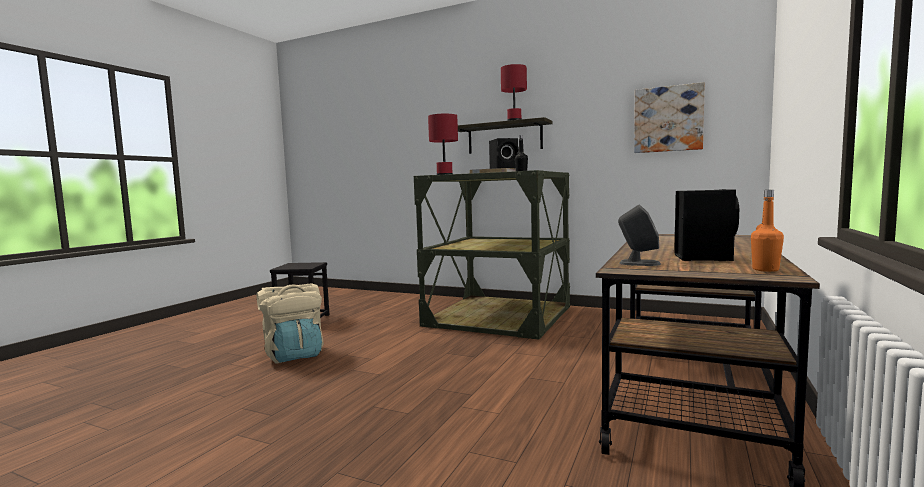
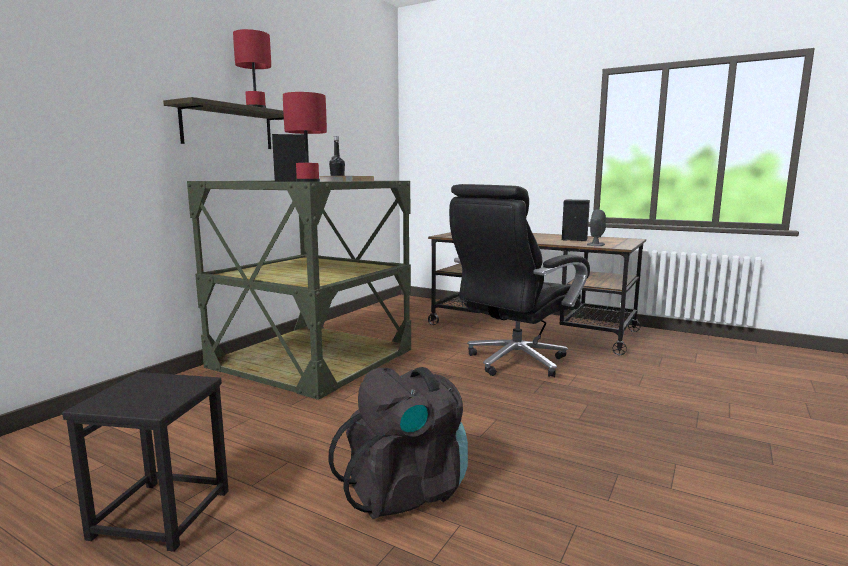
camera: 85 degrees left, 5 degrees up
(294, 355) = (406, 490): beige backpack -> black backpack
(521, 380) = (512, 363): none -> black office chair
(668, 119) = (357, 134): picture -> none
(765, 269) = (614, 238): orange bottle -> none

